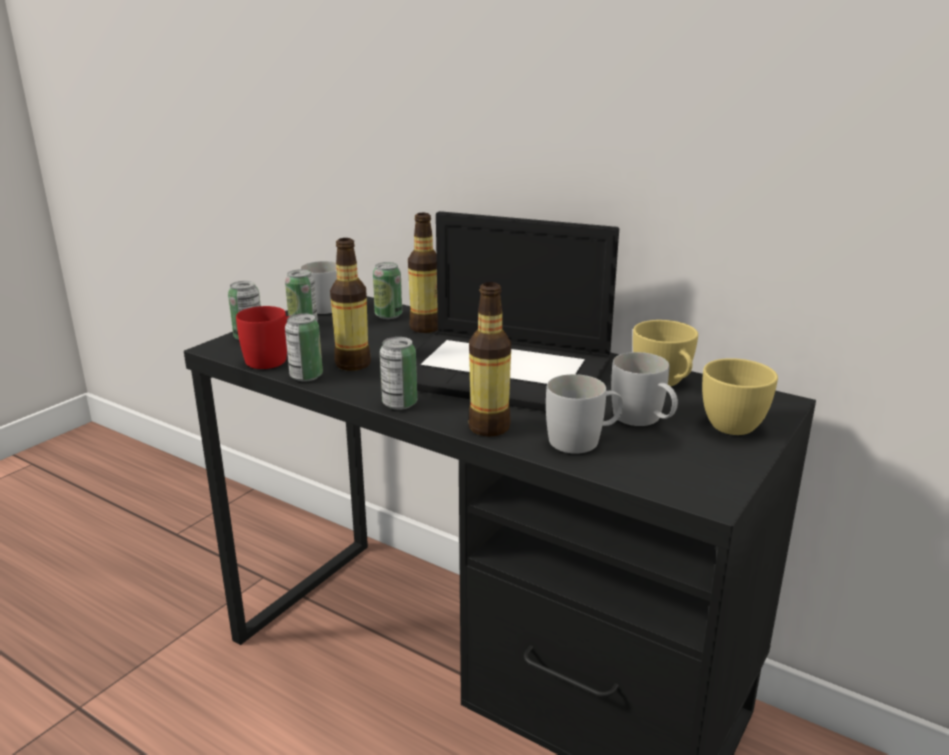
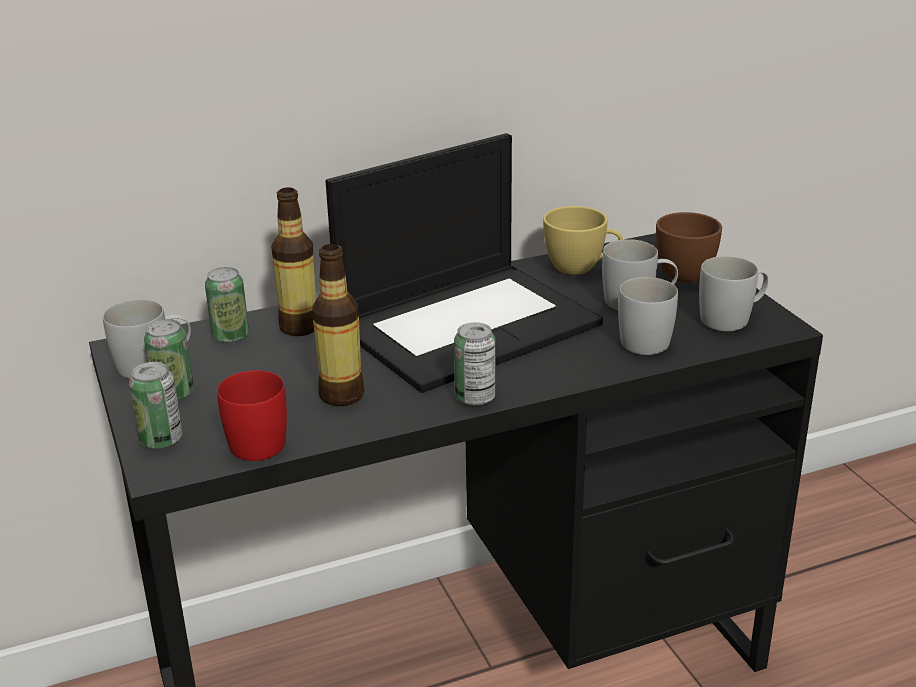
camera: 55 degrees left, 5 degrees up
(306, 376) = (337, 431): can -> none
(489, 427) = (577, 370): bottle -> none
(684, 469) = (732, 318): none -> white mug
(738, 424) = (683, 271): yellow cup -> brown cup

